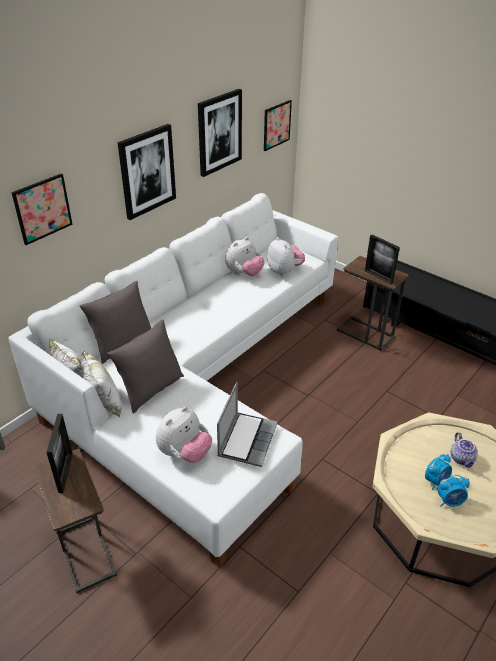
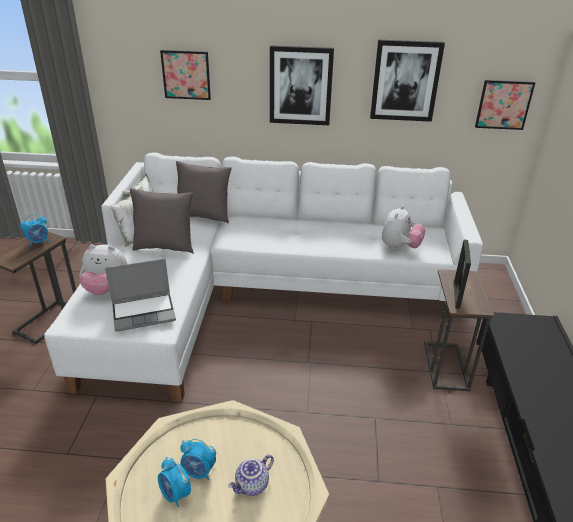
camera: 55 degrees right, 5 degrees down
(65, 473) = (39, 242): picture frame -> alarm clock
(244, 273) = (364, 229): plush toy -> none

